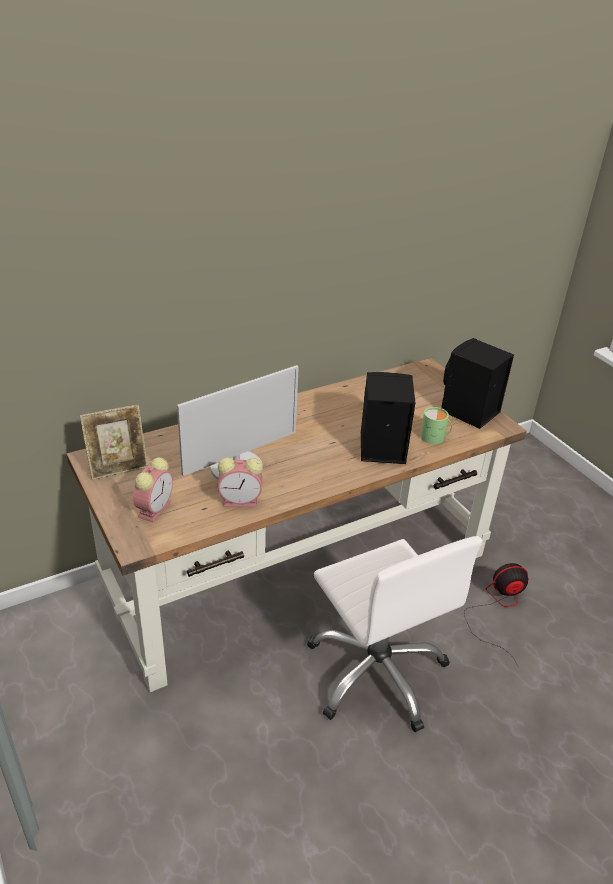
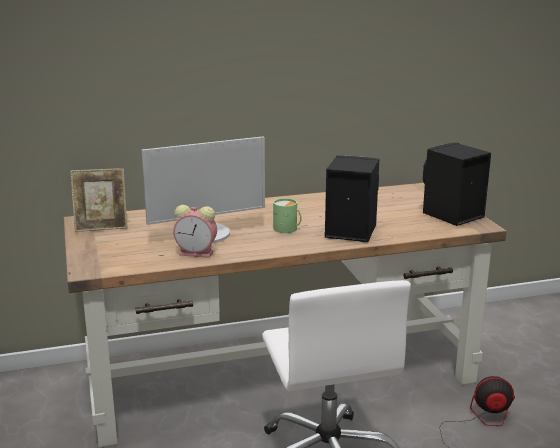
camera: 15 degrees right, 15 degrees down
(155, 508) = (118, 251): alarm clock -> none
(435, 437) = (407, 228): green mug -> green mug (287, 229)

